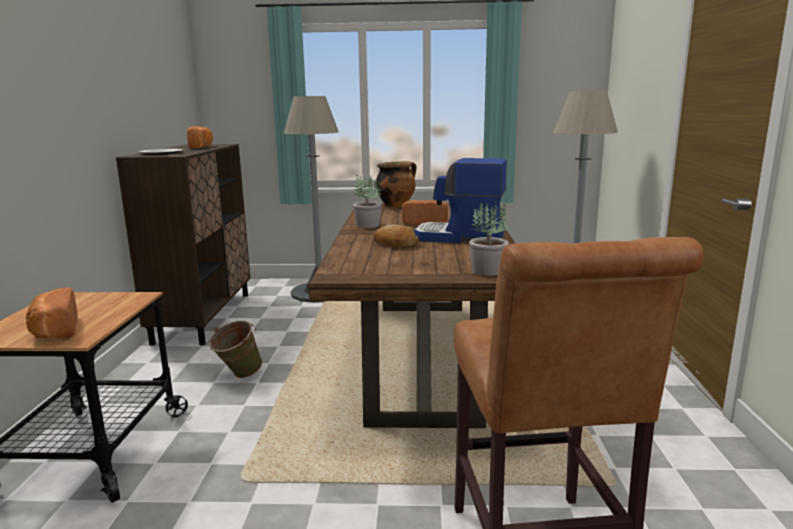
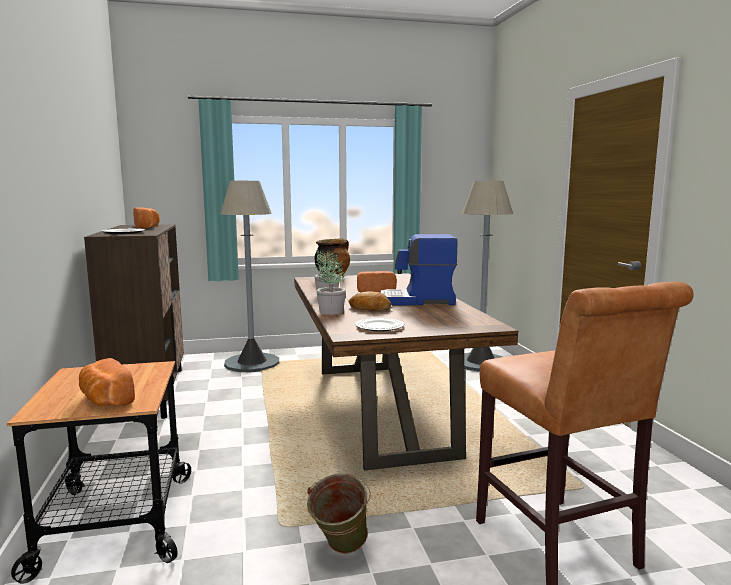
camera: 15 degrees left, 5 degrees down
(238, 376) = (219, 441): green bucket -> green bucket (339, 551)
(379, 268) = (379, 326): none -> plate
(488, 270) = (468, 324): potted plant -> potted plant (331, 311)

